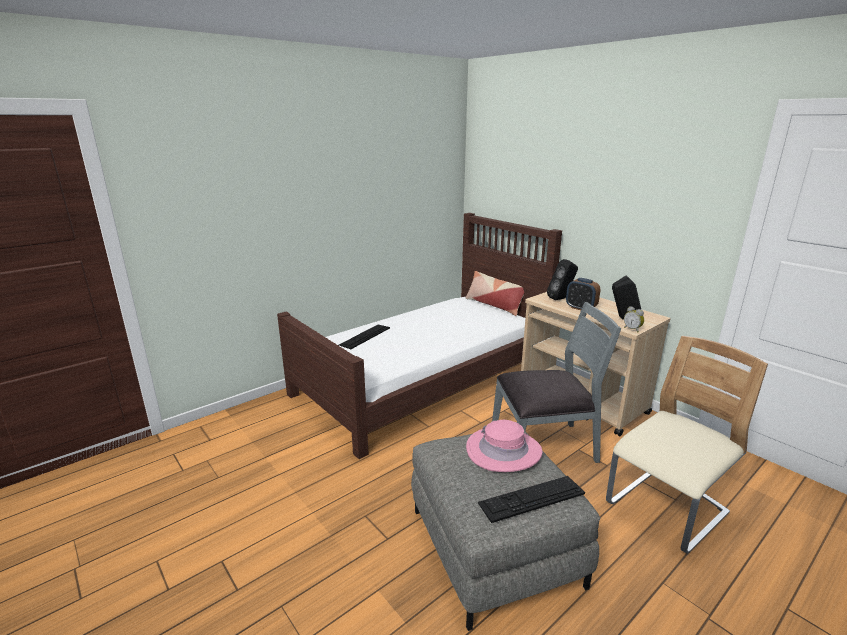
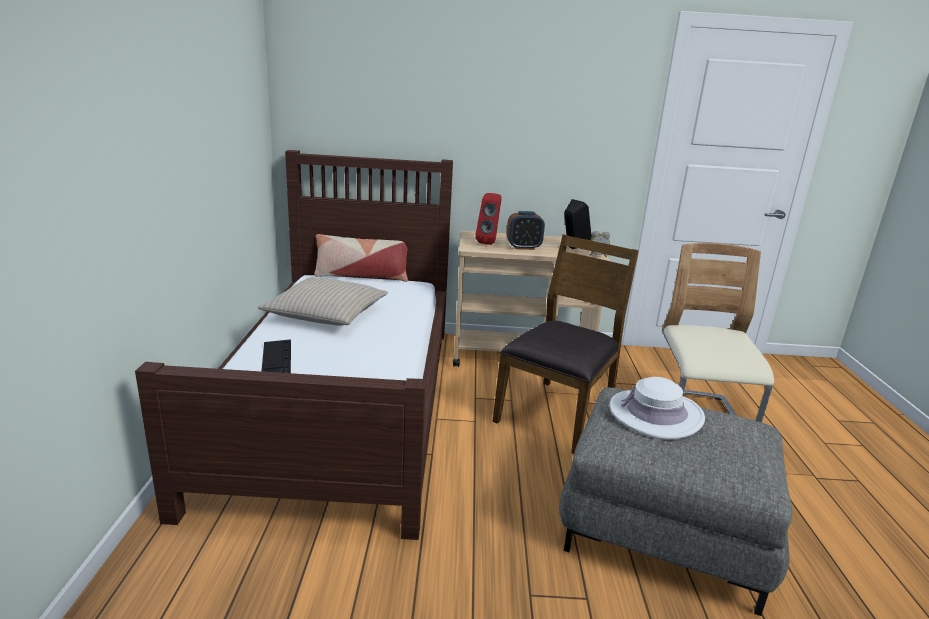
camera: 50 degrees left, 0 degrees up
(431, 320) = (326, 314): none -> beige pillow
(503, 450) = (655, 414): pink hat -> white hat
(531, 498) = (743, 441): keyboard -> none
(544, 446) = (557, 413): grey chair -> brown chair
(561, 299) = (489, 242): black speaker -> red speaker

